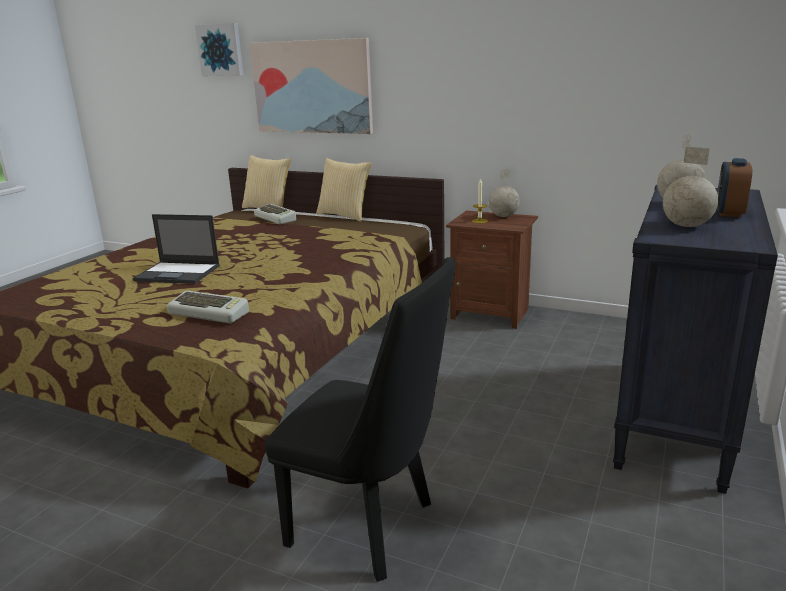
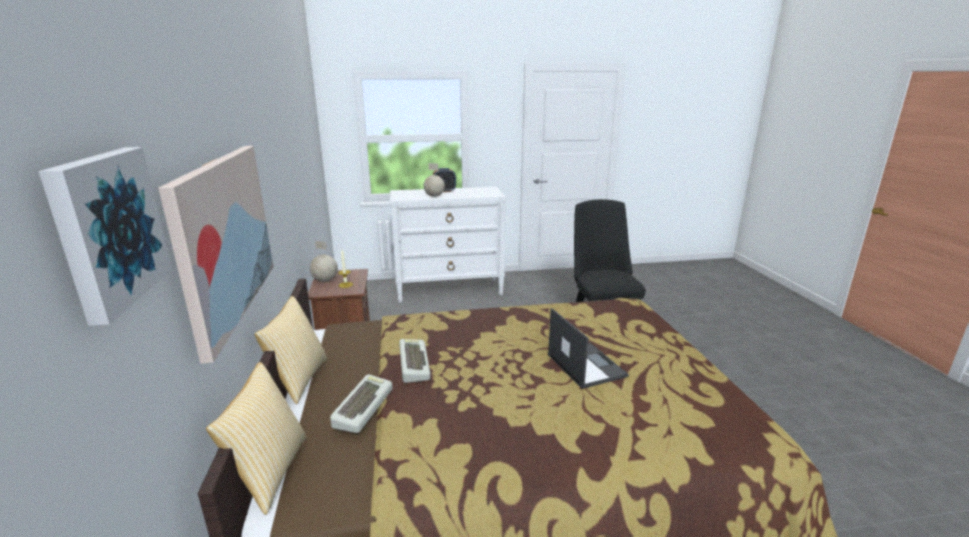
camera: 125 degrees left, 0 degrees up
(210, 313) = (612, 316): keyboard -> keyboard (412, 364)
(675, 418) = (449, 290): black dresser -> white dresser
(687, 226) = (474, 193): globe -> none

